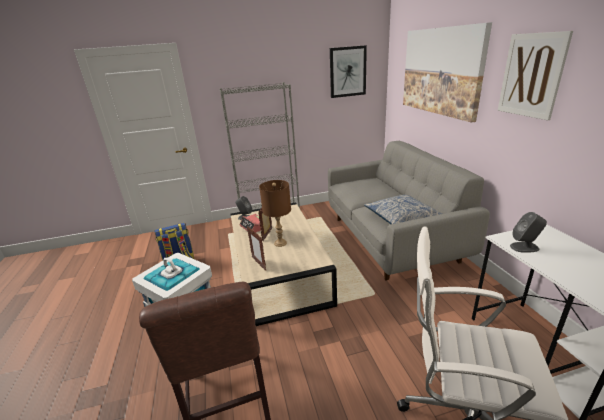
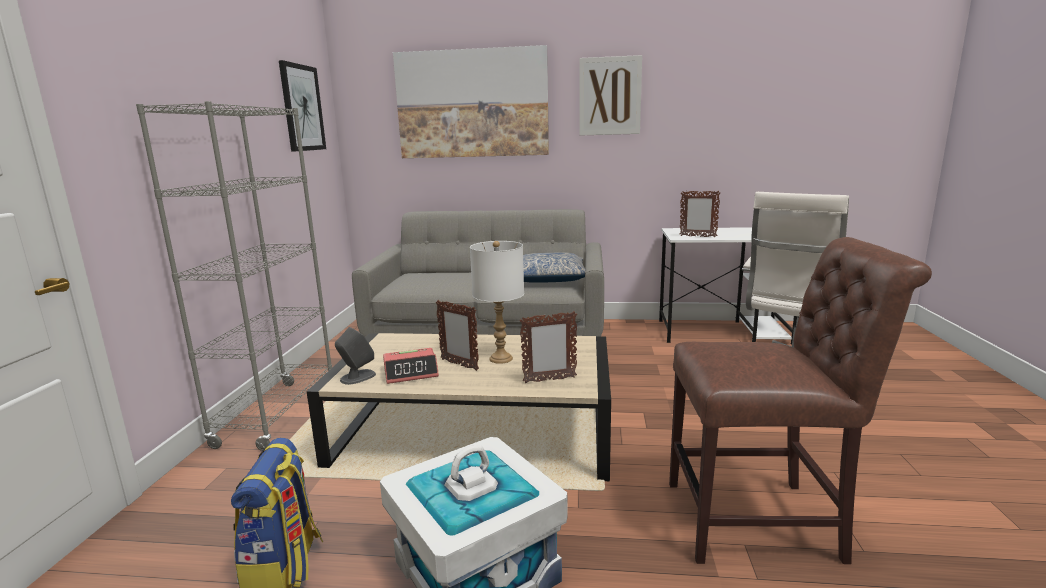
camera: 70 degrees left, 10 degrees down
(280, 243) = (500, 358): brown table lamp -> white table lamp
(524, 247) = (697, 236): grey speaker -> picture frame

